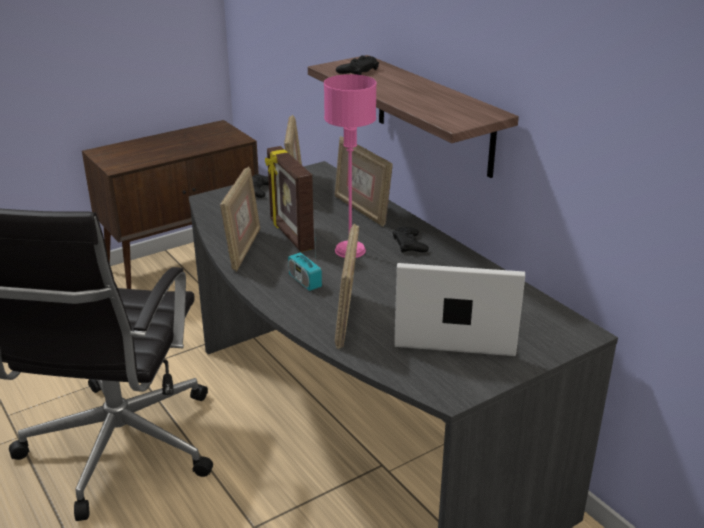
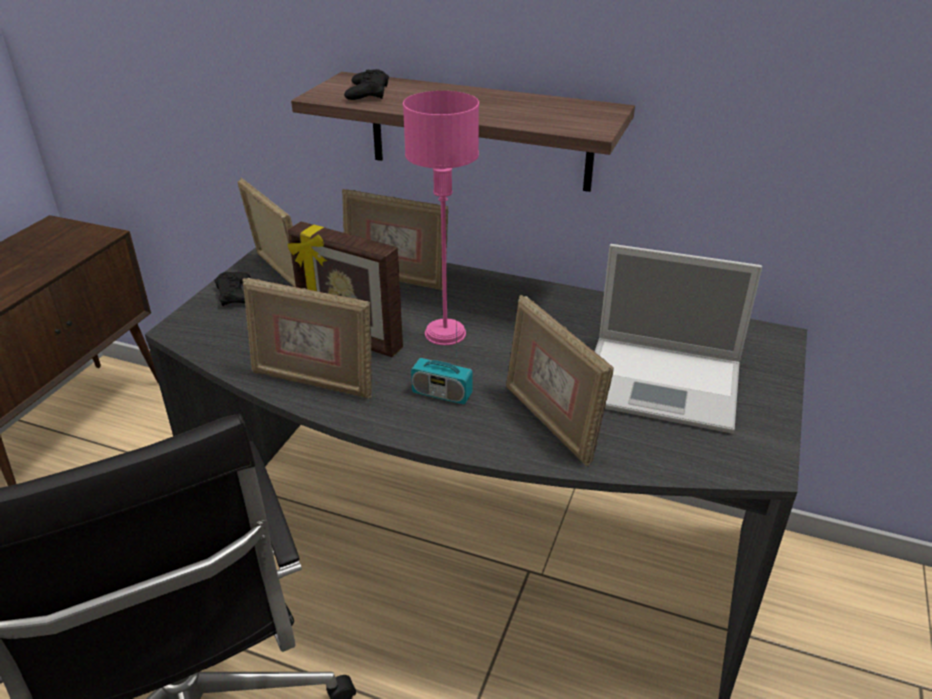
camera: 35 degrees left, 5 degrees up
(243, 249) = (313, 381): picture frame -> picture frame turned 135 degrees clockwise
(409, 244) = (499, 301): black game controller -> none
(452, 328) = (664, 383): laptop -> laptop turned 135 degrees counterclockwise

